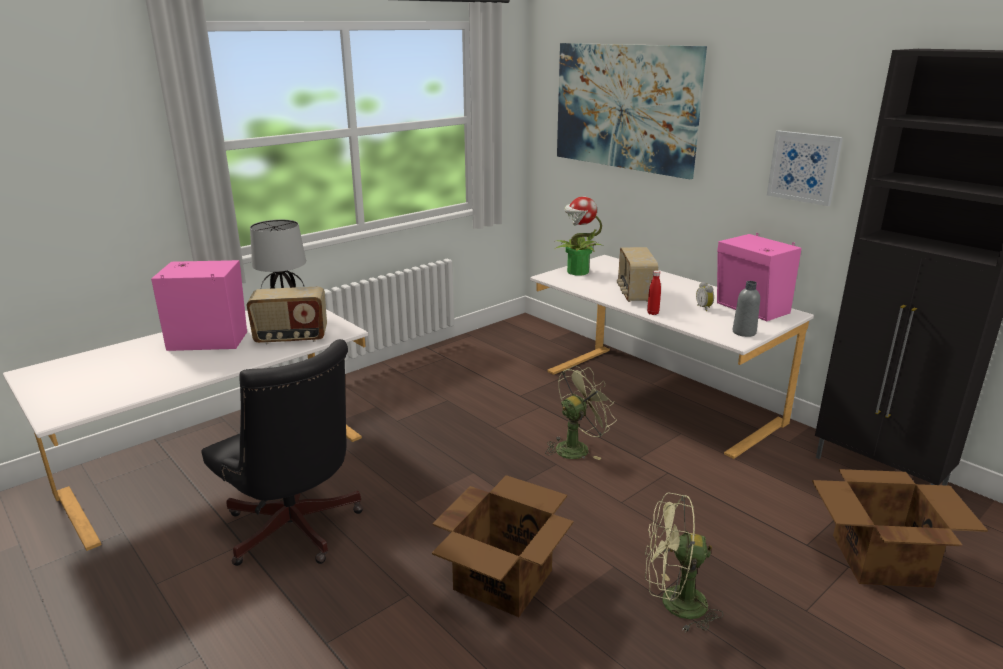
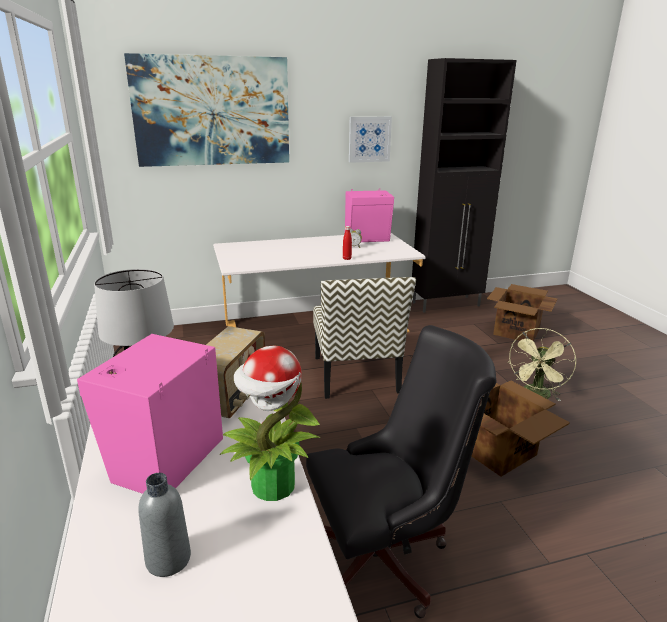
camera: 65 degrees left, 0 degrees up
(577, 272) = (237, 258): potted plant -> potted plant (272, 486)
(577, 447) = (356, 375): green fan -> chair
(634, 294) = (307, 255): radio -> none
(744, 332) = (400, 249): grey bottle -> grey bottle (168, 559)

